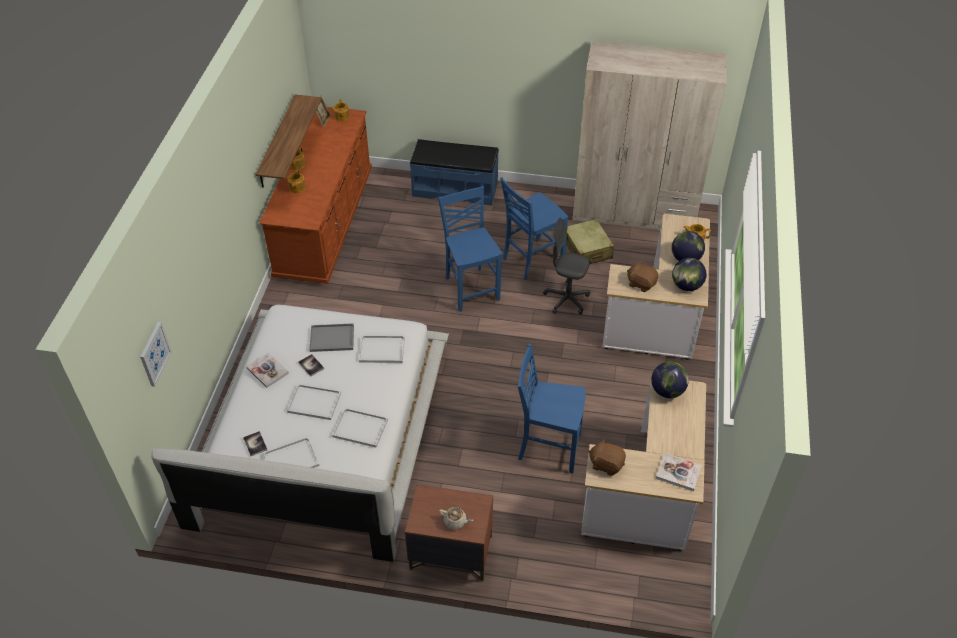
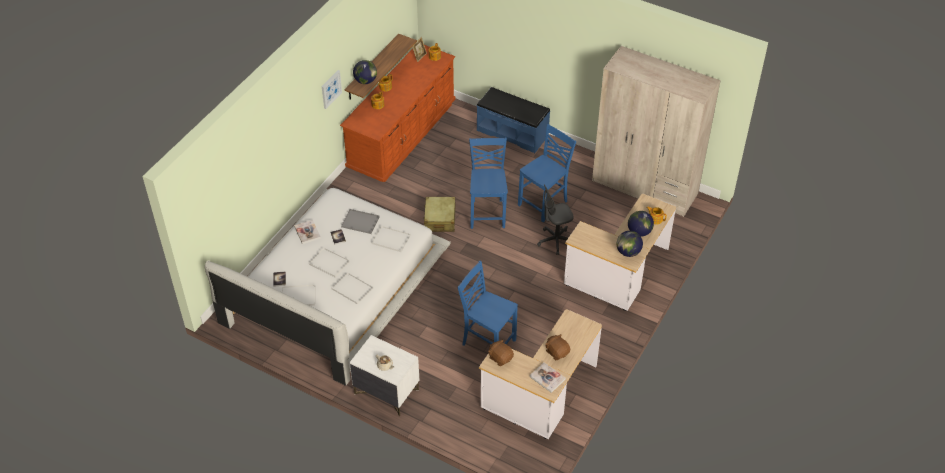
camera: 20 degrees right, 0 degrees up
(154, 354) = (225, 199): picture -> picture (331, 89)
(450, 553) = (386, 391): brown nightstand -> white nightstand
(531, 260) = (544, 203): blue chair -> blue chair turned 150 degrees clockwise
(566, 299) = (555, 241): grey office chair -> grey office chair turned 60 degrees counterclockwise
(587, 249) = (591, 207): beige suitcase -> beige suitcase (440, 219)
(641, 283) = (595, 241): brown plush toy -> brown plush toy (557, 352)
(667, 391) = (570, 322): globe -> globe (365, 81)

